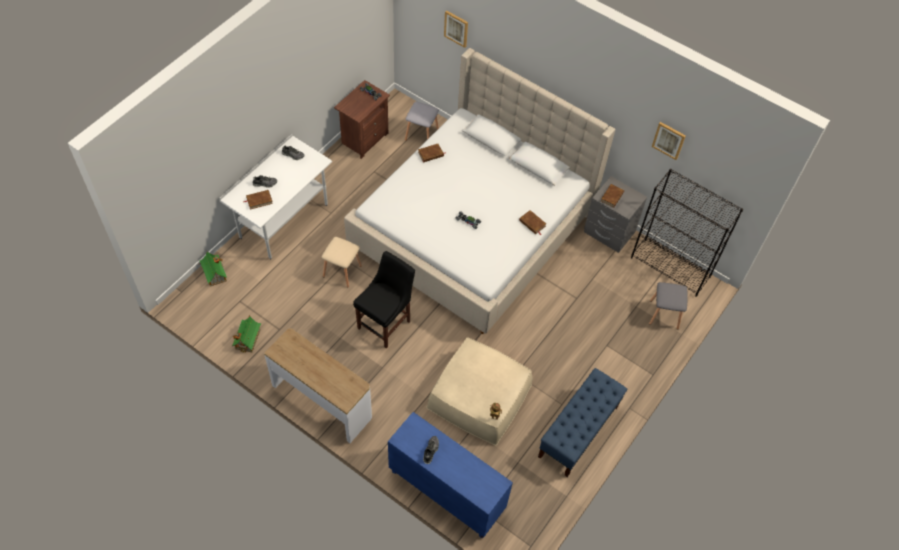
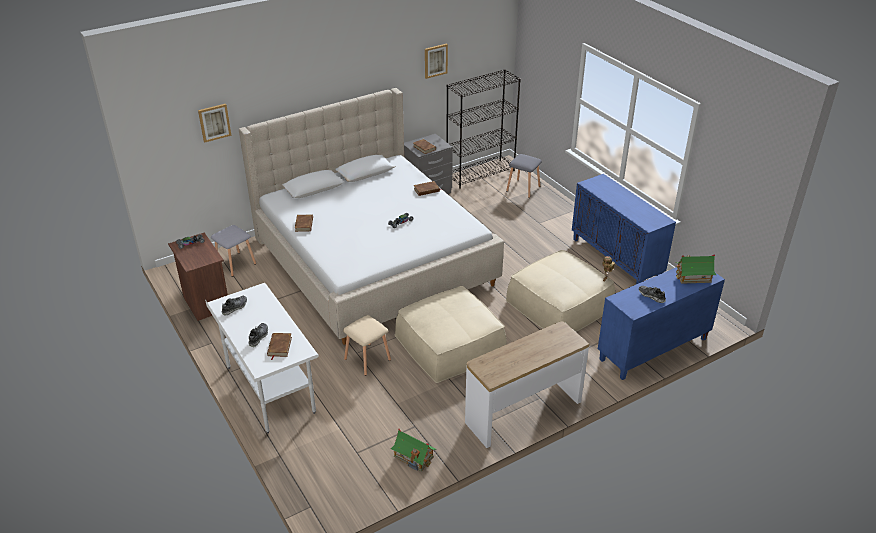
camera: 65 degrees left, 20 degrees down
(214, 273) = (302, 468): toy house -> toy house (693, 276)
(386, 323) = (450, 343): black chair -> beige ottoman
(578, 432) = (616, 259): blue bench -> blue cabinet

